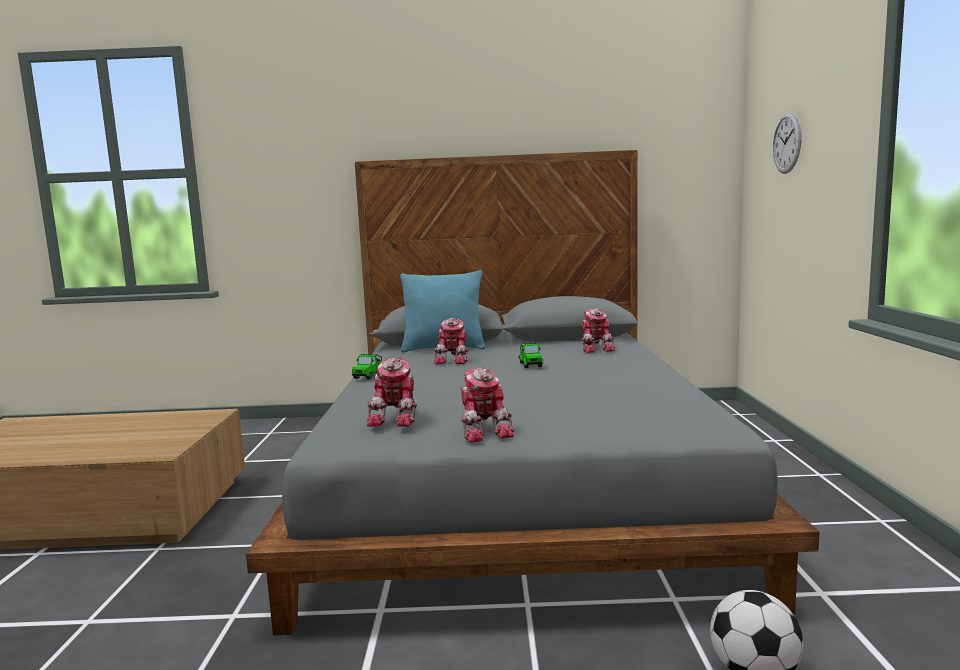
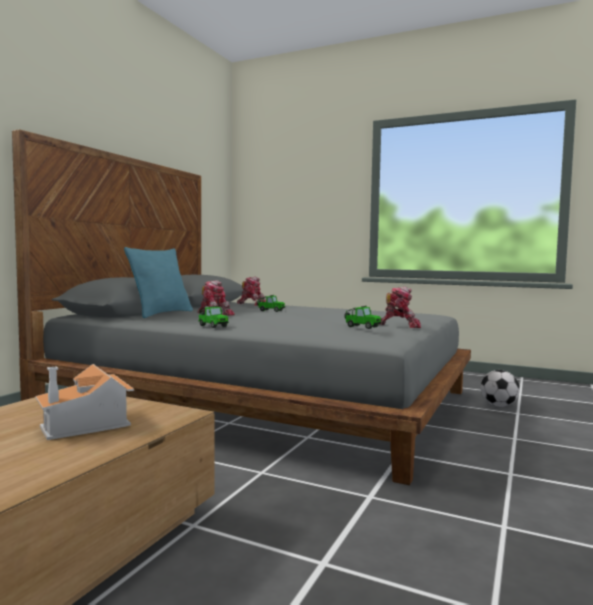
camera: 65 degrees left, 5 degrees down
(131, 439) = (87, 424): none -> toy house
(397, 417) = (361, 327): toy robot -> toy car
(787, 143) = (286, 188): wall clock -> none

